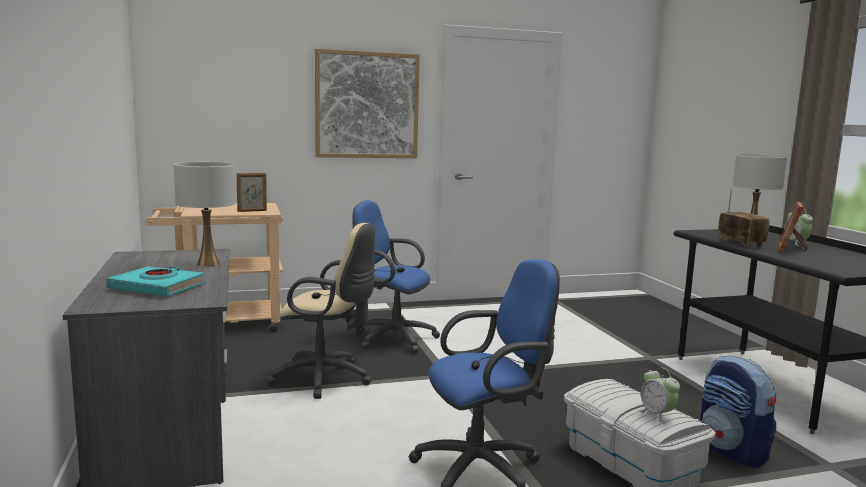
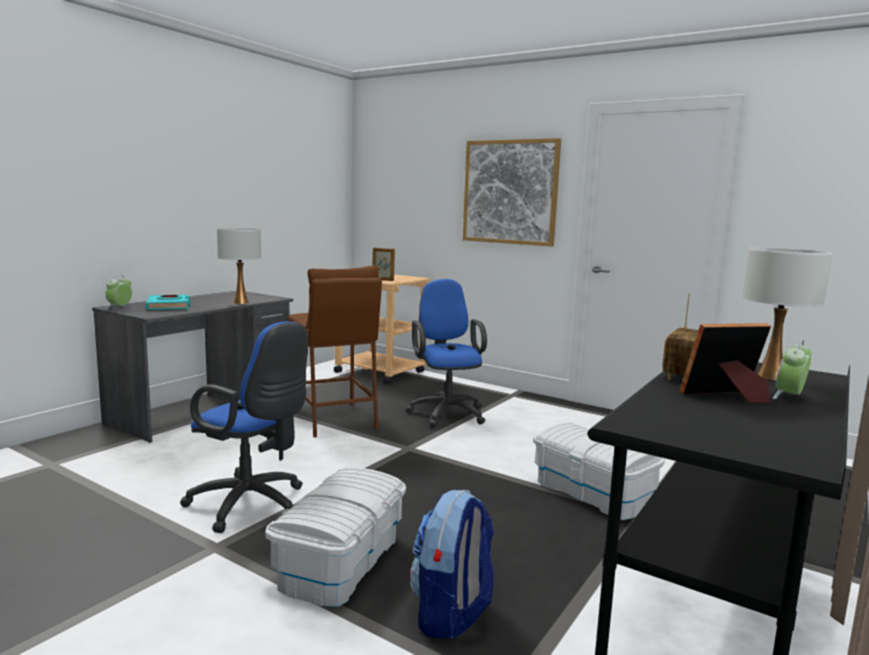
camera: 50 degrees right, 0 degrees up
(326, 379) = (333, 419): beige office chair -> brown stool
(604, 355) = (593, 493): none -> white storage box
(657, 414) = (320, 507): alarm clock -> alarm clock (119, 307)

